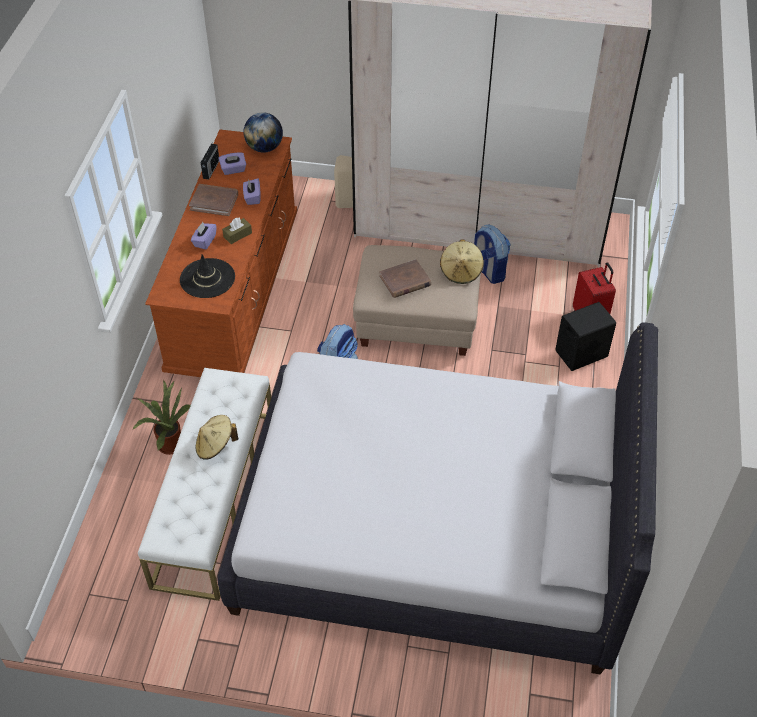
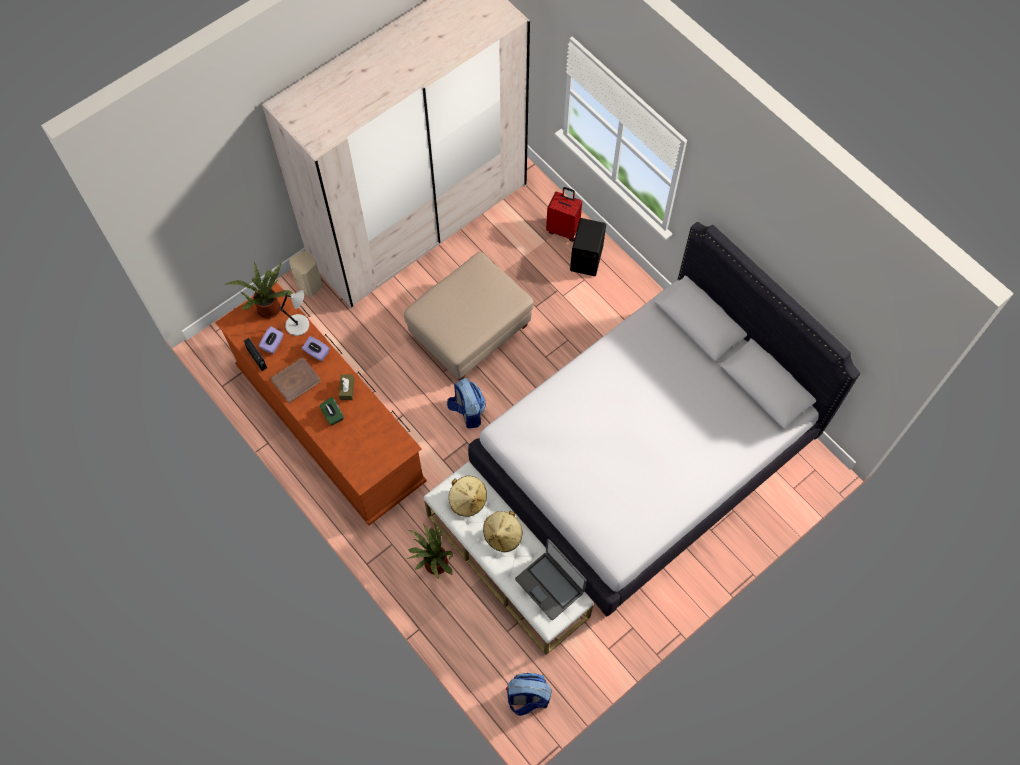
camera: 50 degrees left, 15 degrees up
(195, 514) = (550, 585): none -> laptop
(204, 241) = (332, 415): purple tissue box -> green tissue box
(207, 278) = (373, 438): black hat -> none
(264, 148) = (269, 307): globe -> potted plant
(266, 173) = (299, 325): none -> grey table lamp
(405, 281) = (465, 315): brown book -> none
(461, 271) = (489, 275): beige hat -> beige hat (468, 500)
(487, 271) = (466, 253): backpack -> backpack (527, 698)

